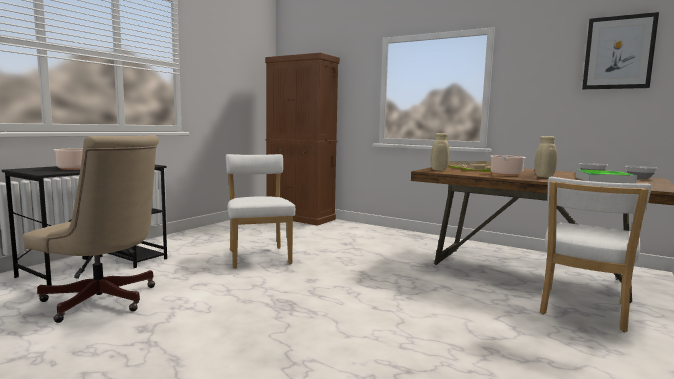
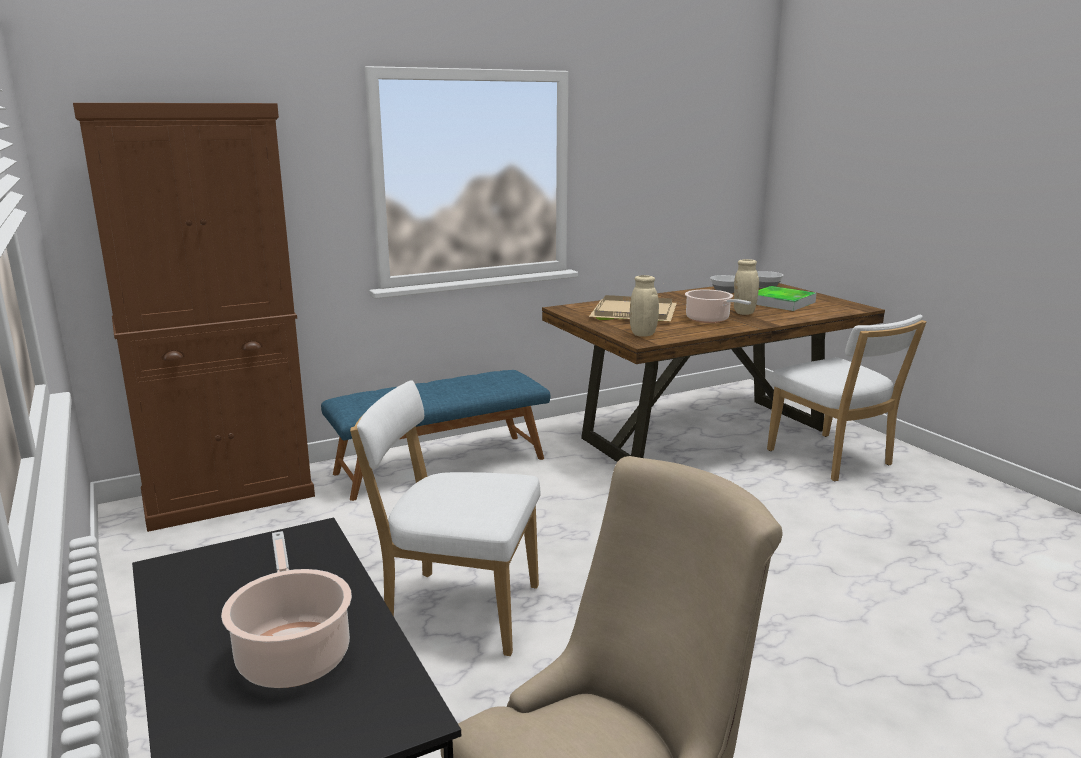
camera: 60 degrees left, 10 degrees up
(375, 233) = (440, 465): none -> blue bench
(618, 52) = (707, 124): picture -> none

